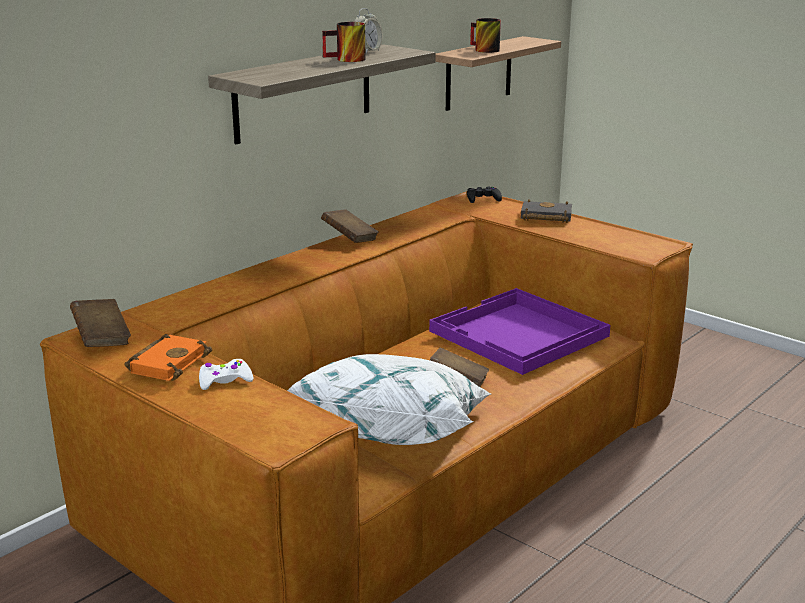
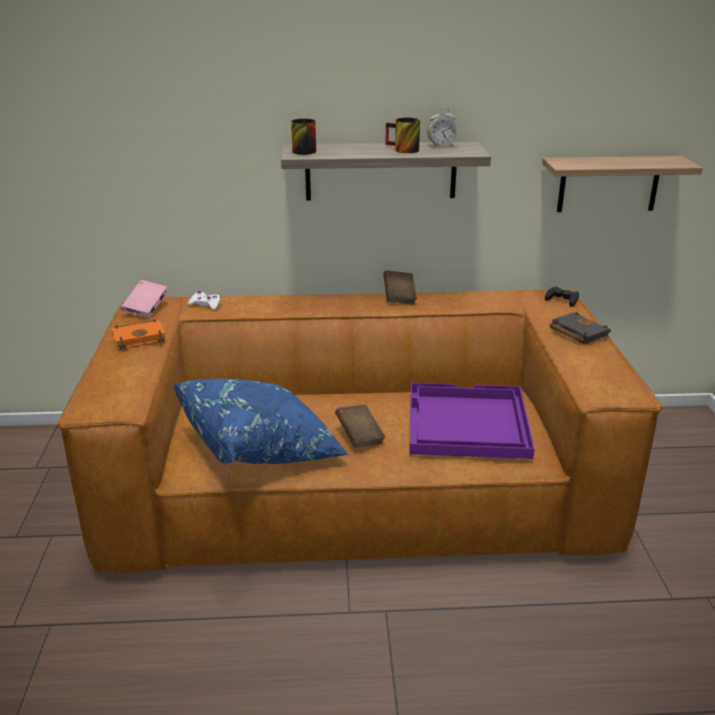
camera: 45 degrees right, 5 degrees up
(102, 338) = (146, 309): brown book -> pink book
(224, 381) = (140, 361): white game controller -> white game controller (205, 304)
(392, 431) = (262, 447): white pillow -> blue pillow
(482, 50) = (595, 162): mug -> mug (302, 150)

